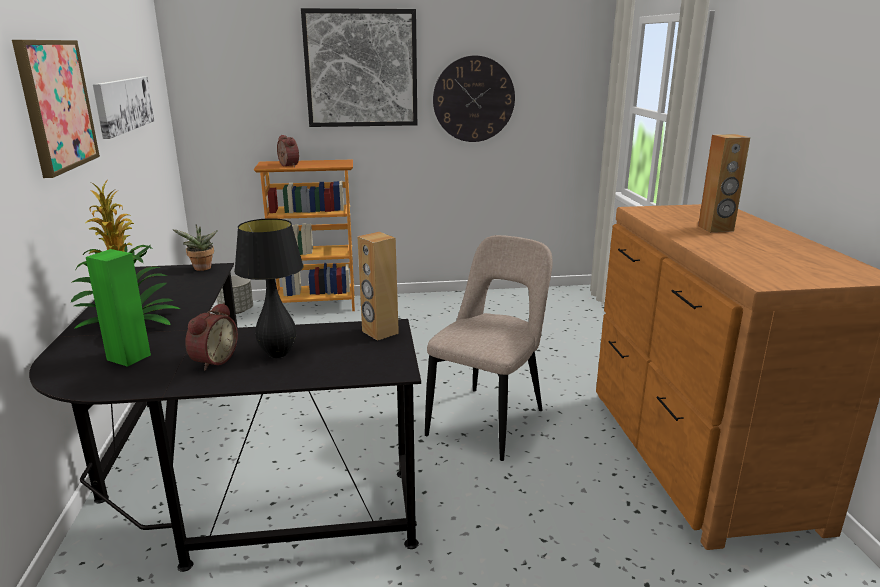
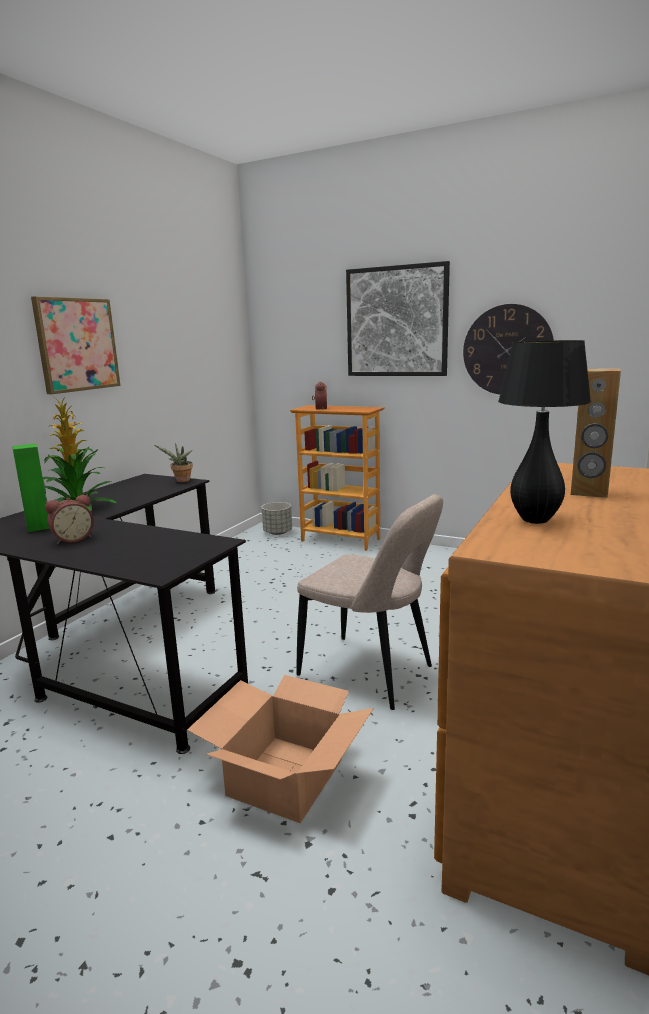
camera: 35 degrees right, 5 degrees down
(123, 105) = (173, 351): picture -> none
(278, 354) = (114, 544): black table lamp -> black table lamp (535, 520)
(379, 332) = (204, 545): brown speaker -> none
(489, 420) = (371, 673): beige chair -> beige chair turned 60 degrees clockwise
(522, 526) = (284, 777): none -> cardboard box

